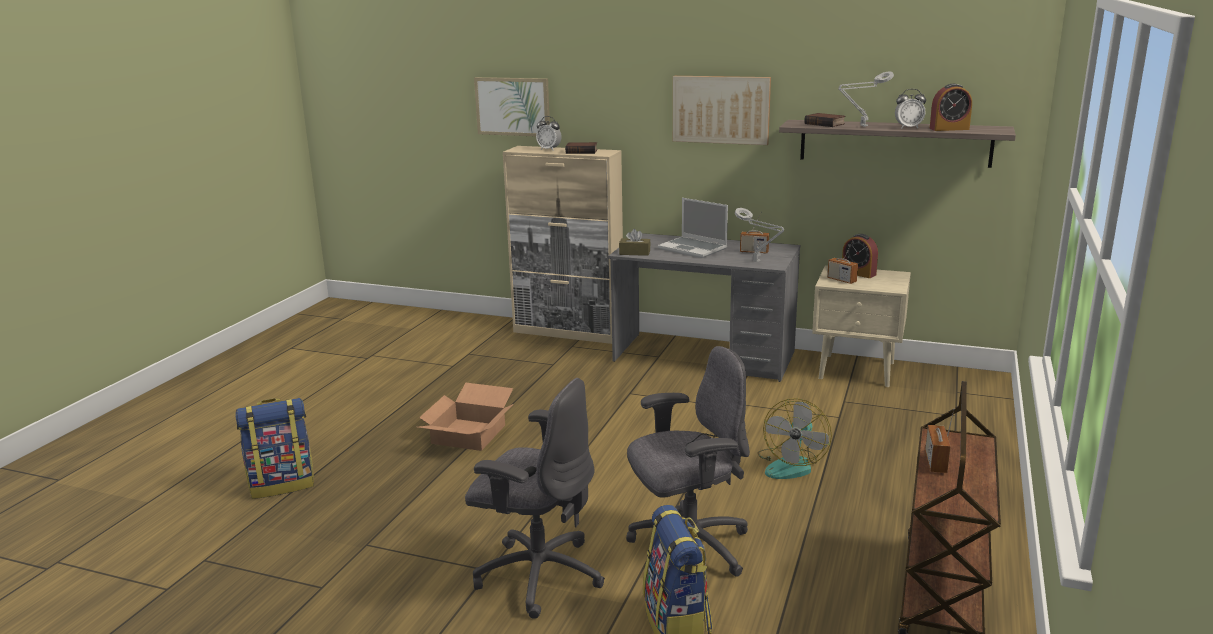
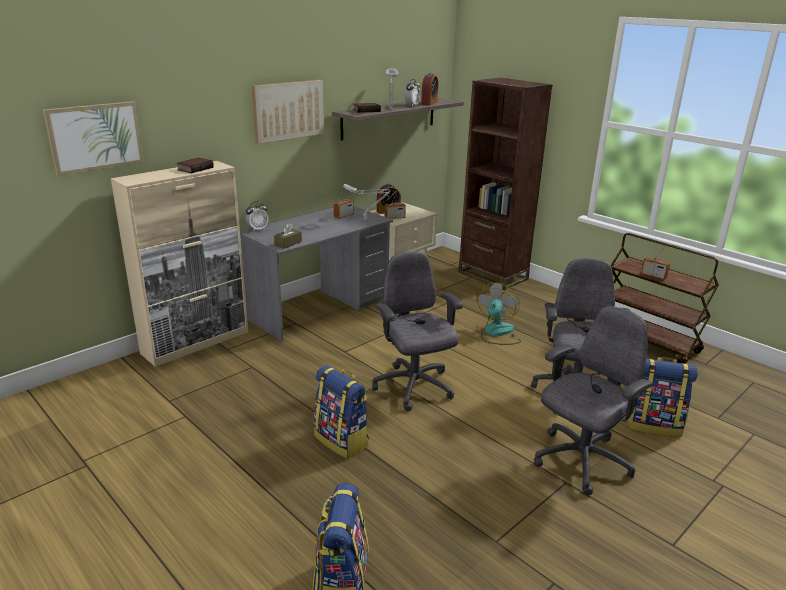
camera: 65 degrees left, 5 degrees up
(469, 435) = (342, 441): cardboard box -> backpack
(549, 149) = (160, 174): alarm clock -> alarm clock (257, 229)
(596, 444) = (414, 388): none -> grey office chair
(693, 248) = (309, 227): laptop -> none
(791, 465) = (497, 333): fan -> fan turned 120 degrees counterclockwise
(973, 426) = (492, 275): none -> brown bookcase

